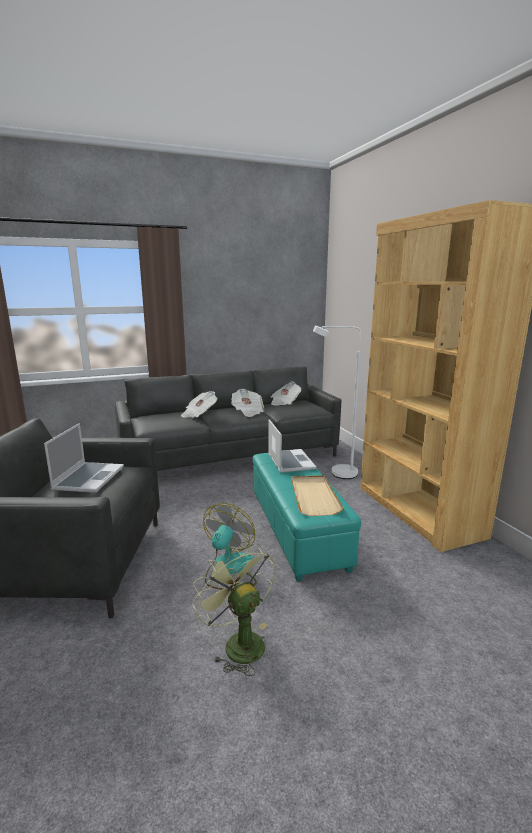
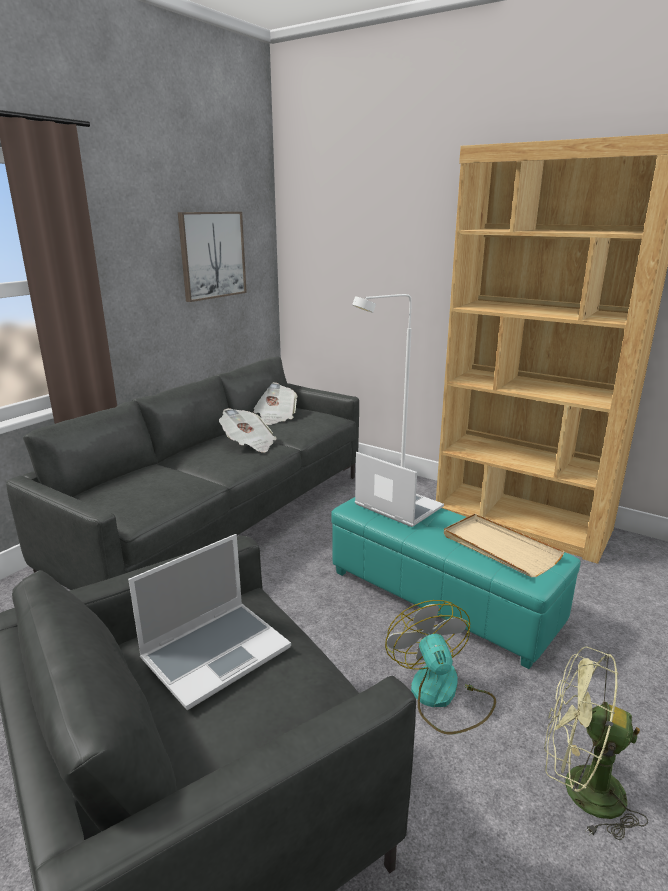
camera: 35 degrees left, 5 degrees up
(88, 478) = (216, 652): laptop -> laptop turned 75 degrees clockwise
(199, 414) = (185, 467): newspaper -> none
(269, 299) = (212, 255): none -> picture

